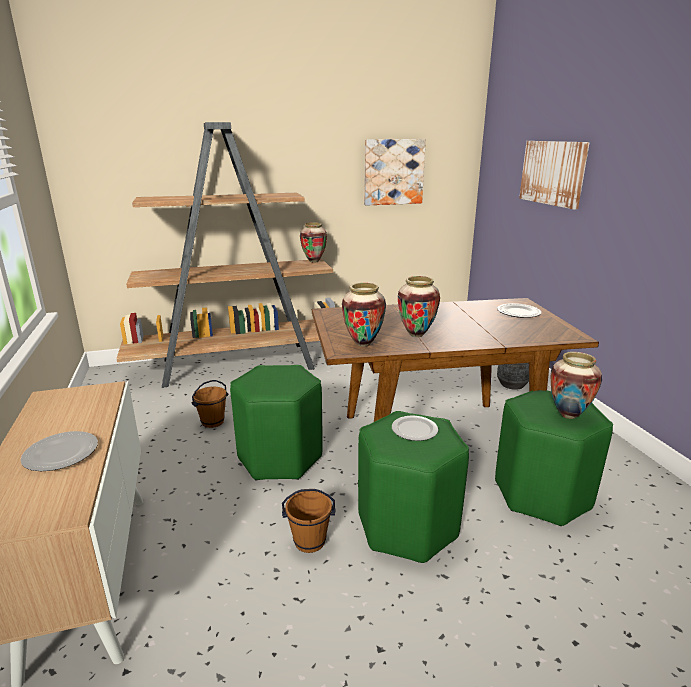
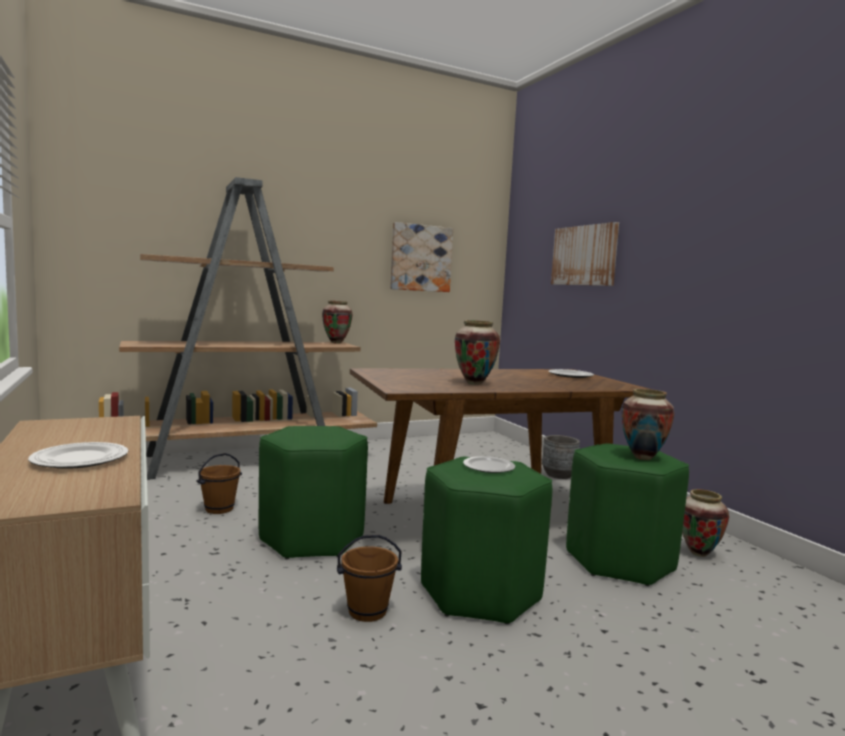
camera: 10 degrees left, 15 degrees down
(363, 344) = (421, 386): vase -> vase (699, 553)

